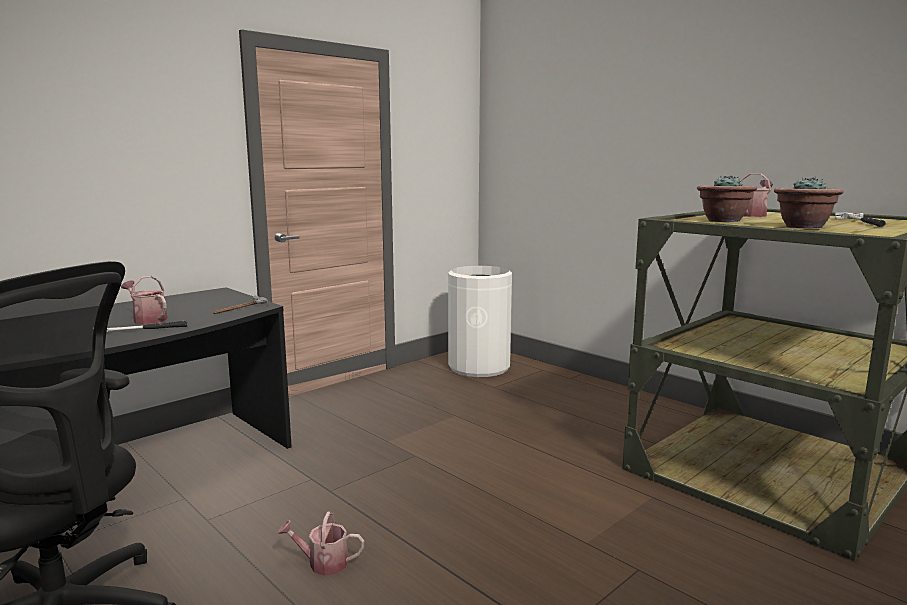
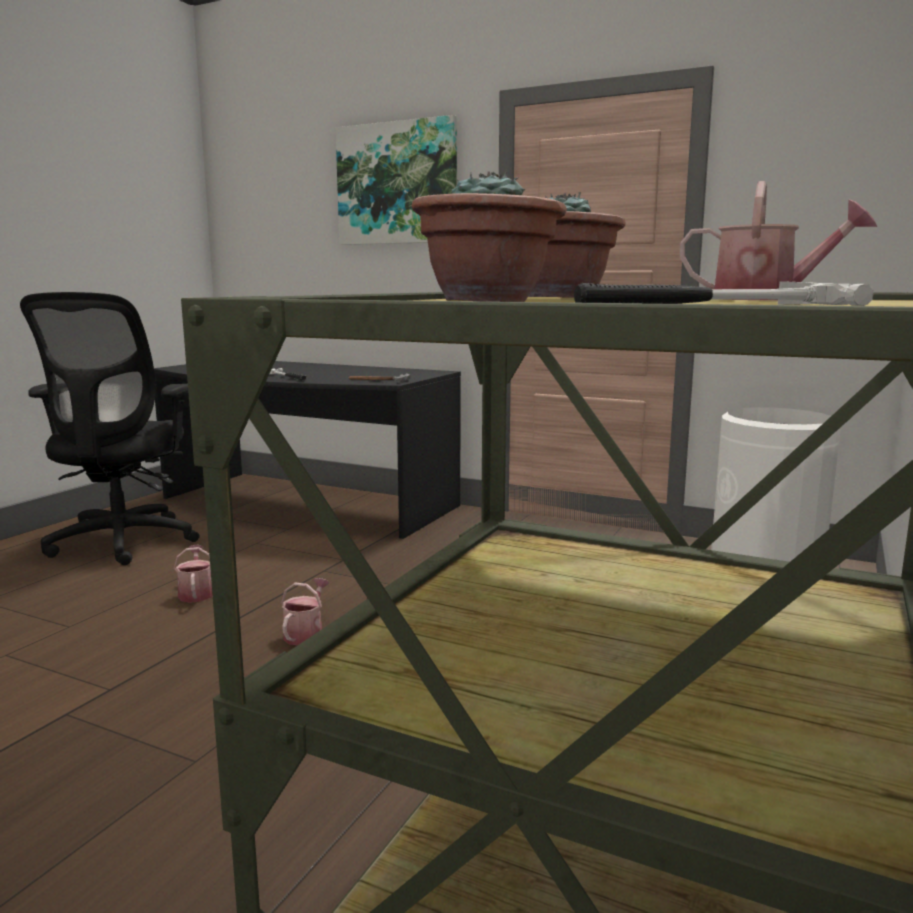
camera: 70 degrees right, 0 degrees up
(132, 101) = (397, 184): none -> picture
(147, 319) = (321, 374): watering can -> watering can (306, 633)

